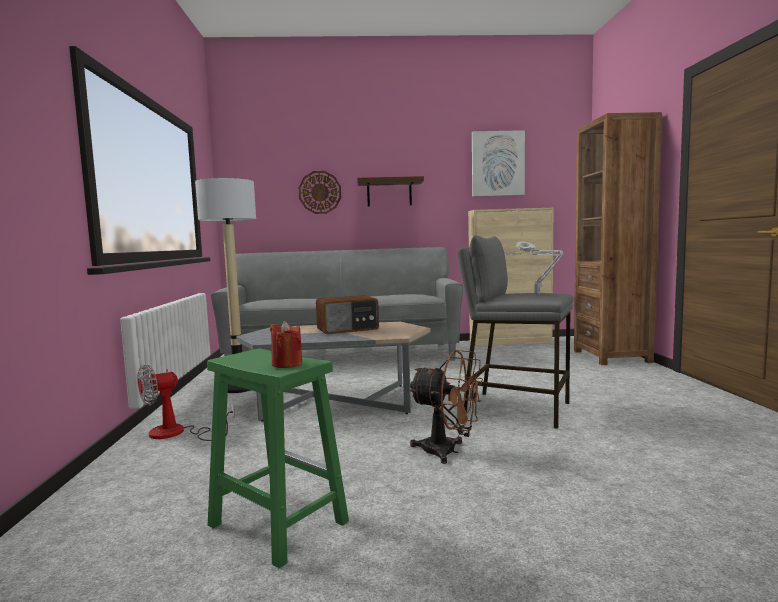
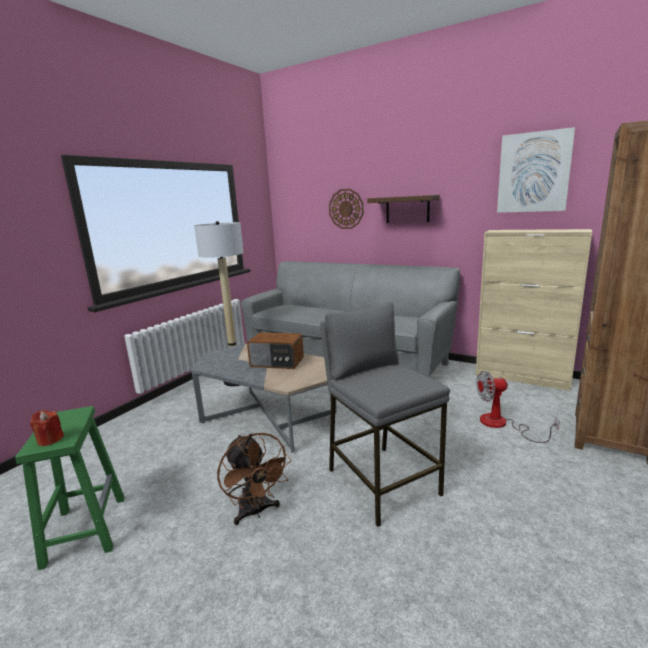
camera: 35 degrees right, 10 degrees up
(177, 433) = (152, 418): fan -> fan (502, 425)
(539, 294) = (399, 381): grey table lamp -> none

